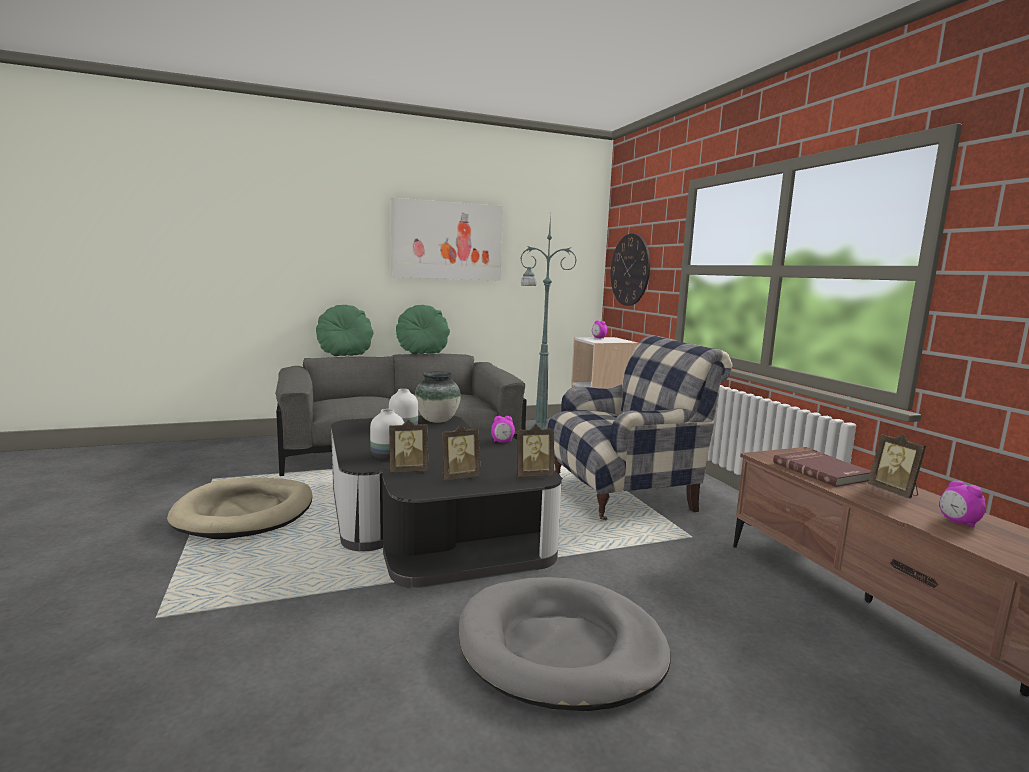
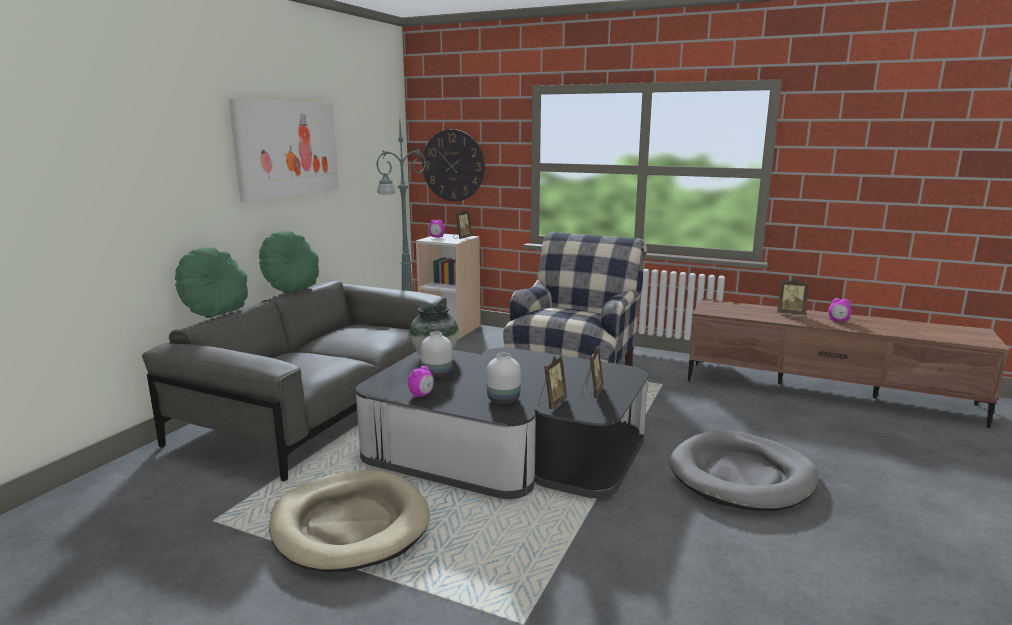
camera: 45 degrees left, 5 degrees up
(502, 442) = (533, 356): alarm clock -> alarm clock (421, 395)
(533, 475) = (621, 372): picture frame -> picture frame (462, 238)
(822, 471) = (745, 311): red book -> none

